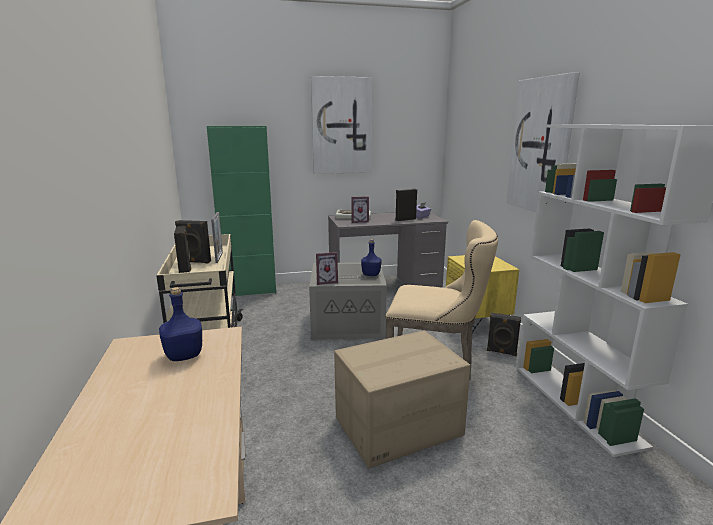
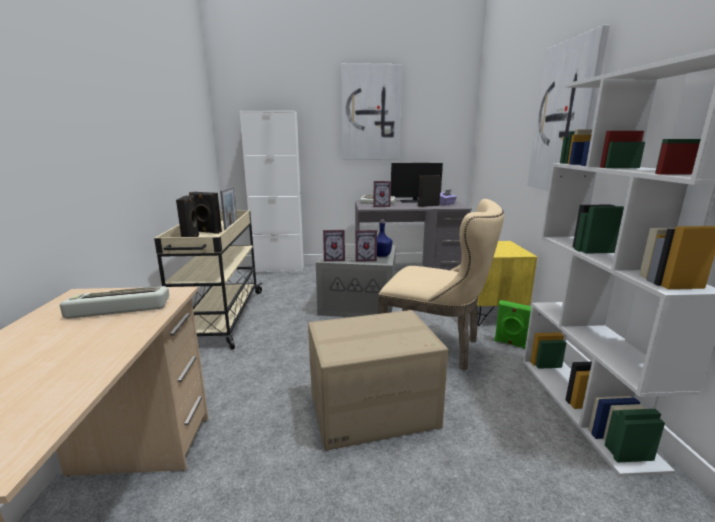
camera: 10 degrees right, 0 degrees up
(183, 356) = (118, 308): blue bottle -> keyboard
(250, 291) = (279, 269): green cabinet -> white cabinet
(357, 280) = (365, 259): none -> picture frame
(389, 214) = (415, 201): none -> monitor
(501, 352) = (510, 343): black speaker -> green speaker

